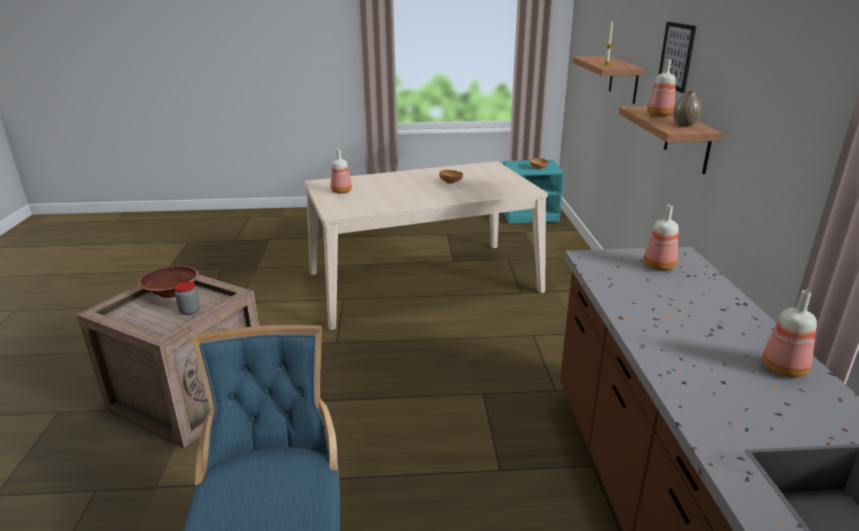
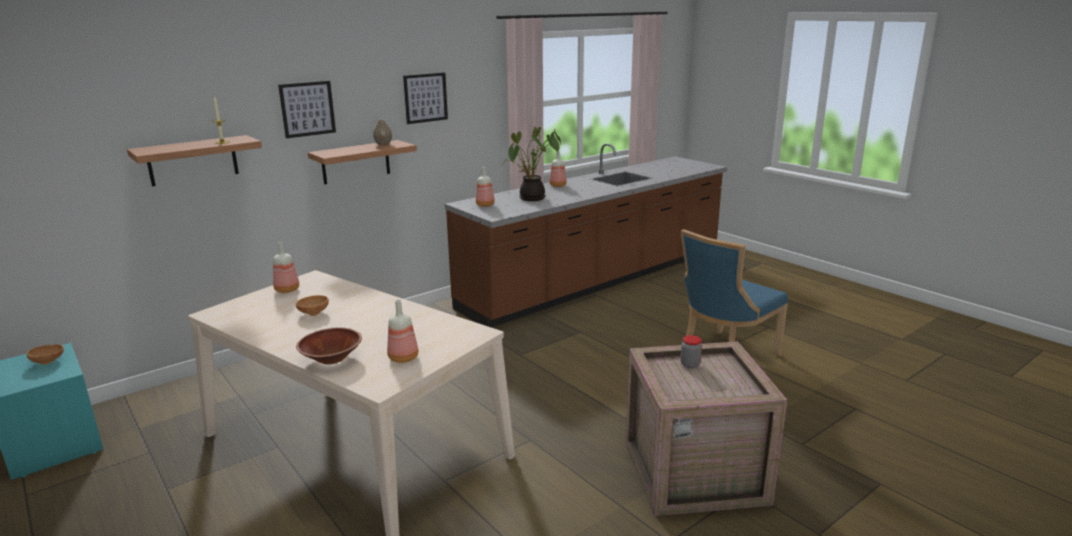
camera: 125 degrees left, 5 degrees down
(171, 292) = (687, 390): brown bowl -> brown bowl (331, 358)
(659, 115) = (351, 150): bottle -> bottle (288, 290)
(674, 308) = (531, 199): none -> potted plant
(766, 82) = (425, 98): none -> picture

